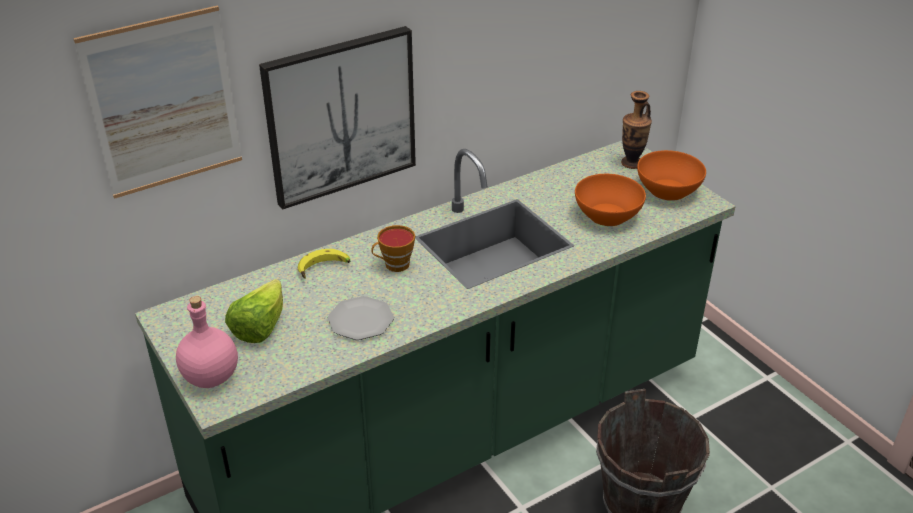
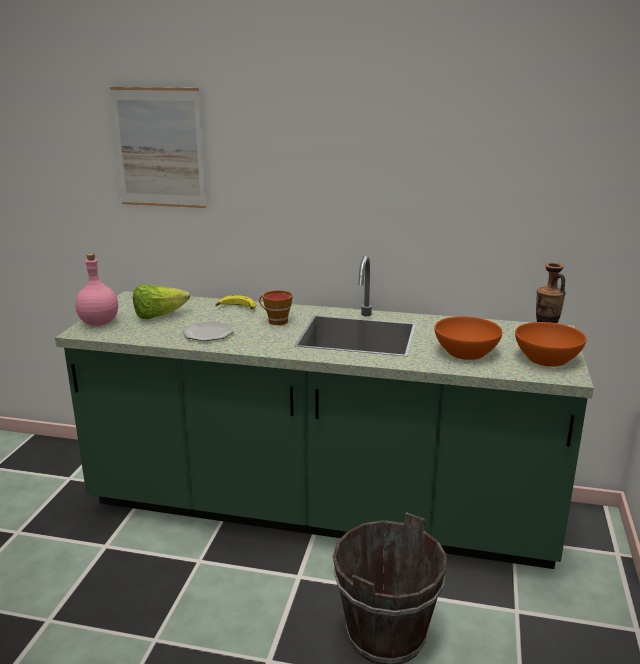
camera: 45 degrees right, 15 degrees down
(340, 116) = (282, 201): picture -> none

